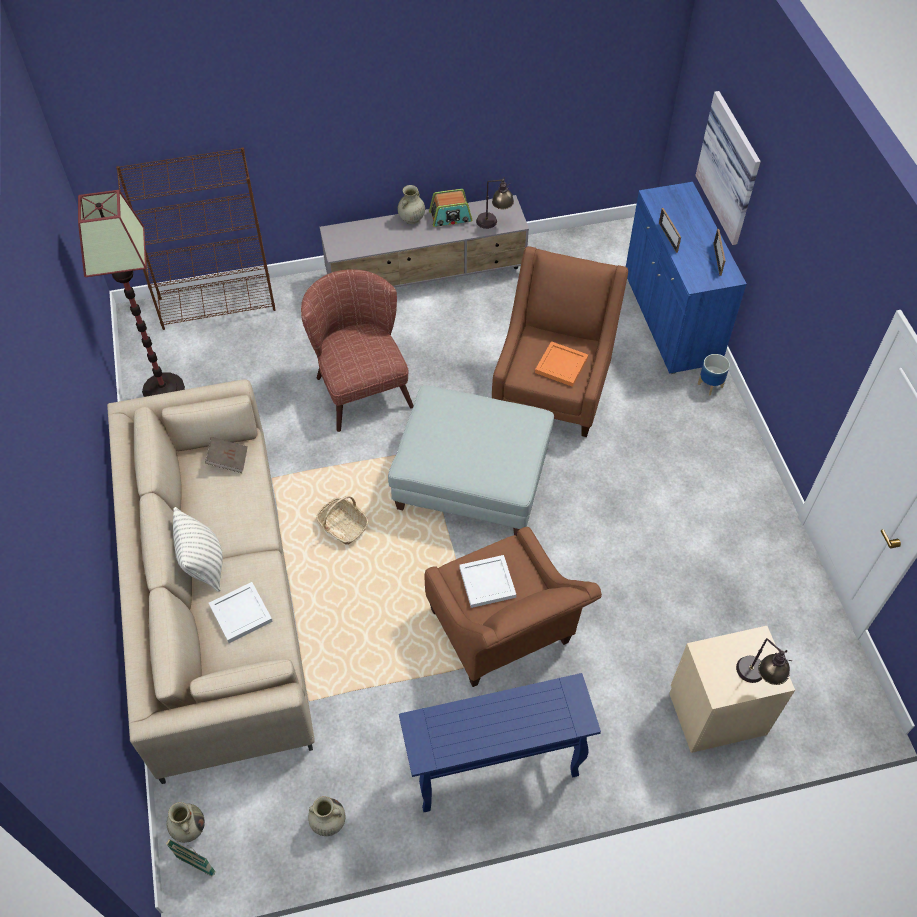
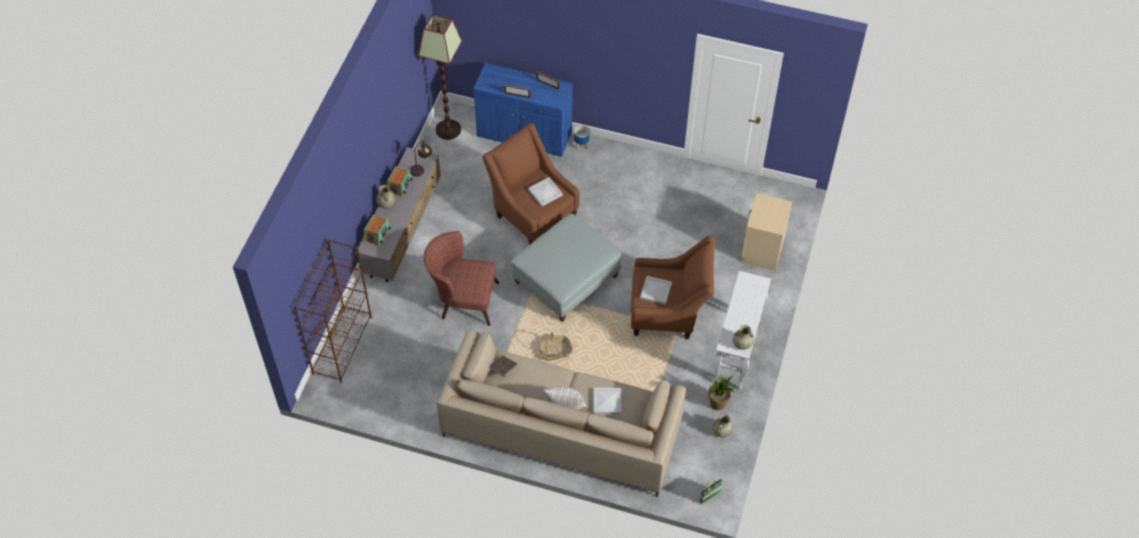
camera: 60 degrees left, 0 degrees up
(163, 389) = (392, 400): floor lamp -> floor lamp (448, 130)
(189, 828) = (688, 493): beige vase -> beige vase (742, 344)
(360, 233) = (378, 234): none -> radio
(378, 790) = (718, 403): none -> potted plant
(494, 770) = (737, 352): blue console table -> white console table
(562, 365) = (545, 192): orange tray -> white tray
(732, 167) = (521, 39): picture -> none
(757, 679) = (779, 211): table lamp -> none

